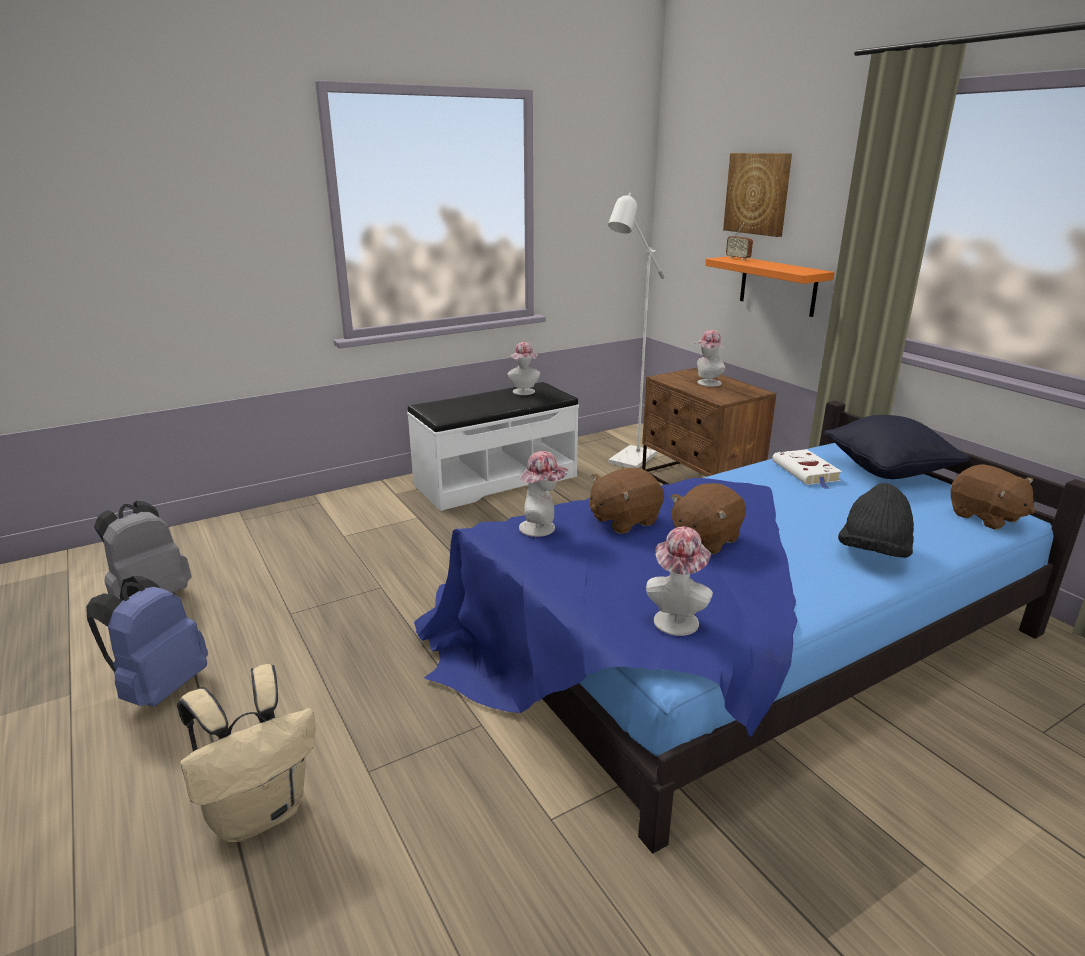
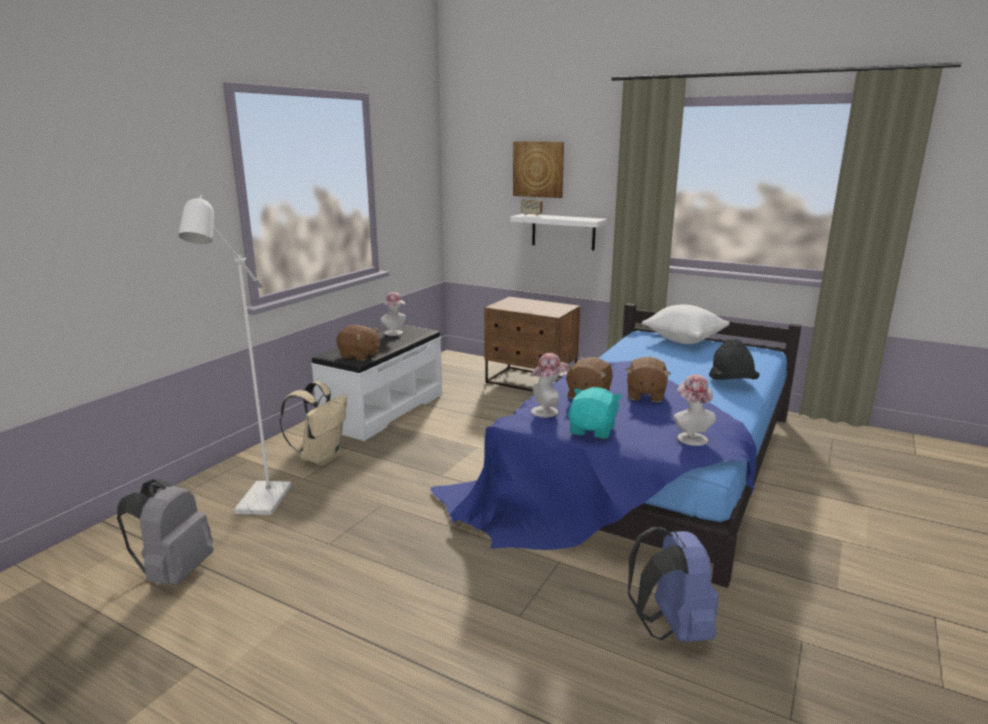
camera: 30 degrees left, 5 degrees down
(160, 688) = (281, 630): blue backpack -> blue backpack (671, 628)
(260, 811) = (474, 669): beige backpack -> beige backpack (321, 457)
(560, 570) = (593, 431): none -> turquoise plush toy
(628, 462) = (467, 377): white floor lamp -> white floor lamp (259, 505)
(706, 383) = (530, 306): hat -> none
(778, 286) = (563, 232): orange shelf -> white shelf
(807, 472) = (645, 349): white book -> none
(888, 471) = (684, 340): black pillow -> white pillow
(985, 517) = (756, 354): brown plush toy -> brown plush toy (359, 356)

